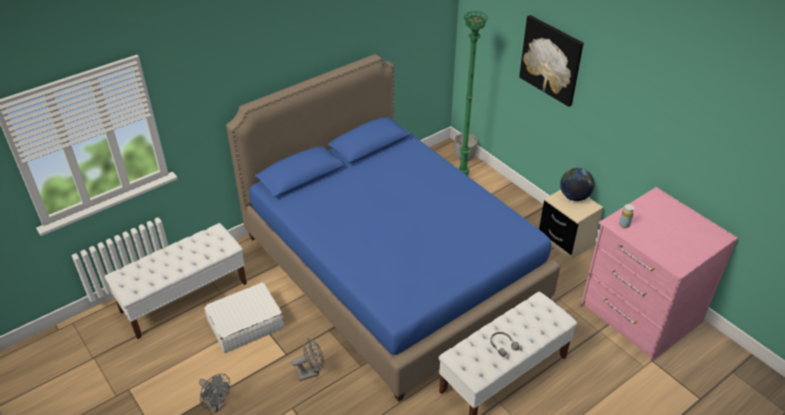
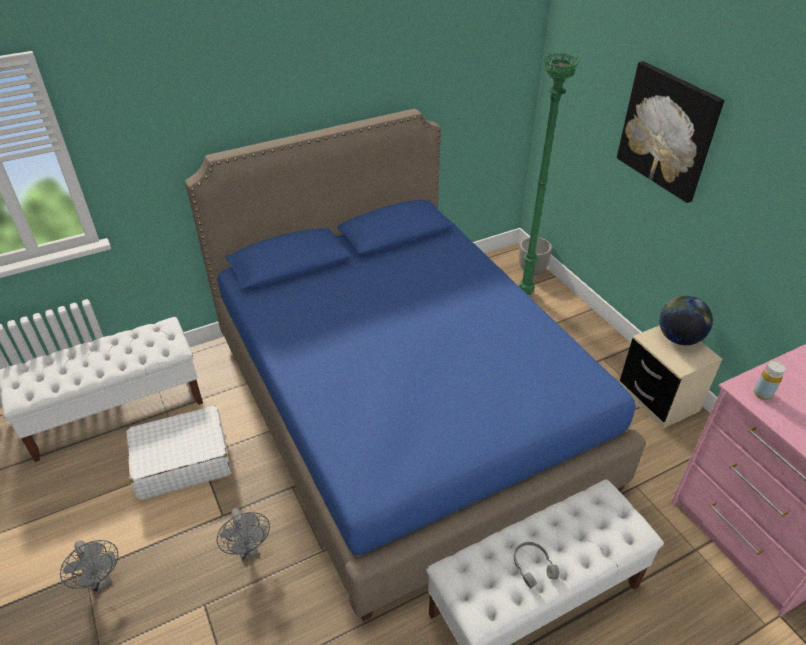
camera: 10 degrees right, 0 degrees up
(311, 372) = (248, 550): grey fan -> grey fan turned 75 degrees clockwise

